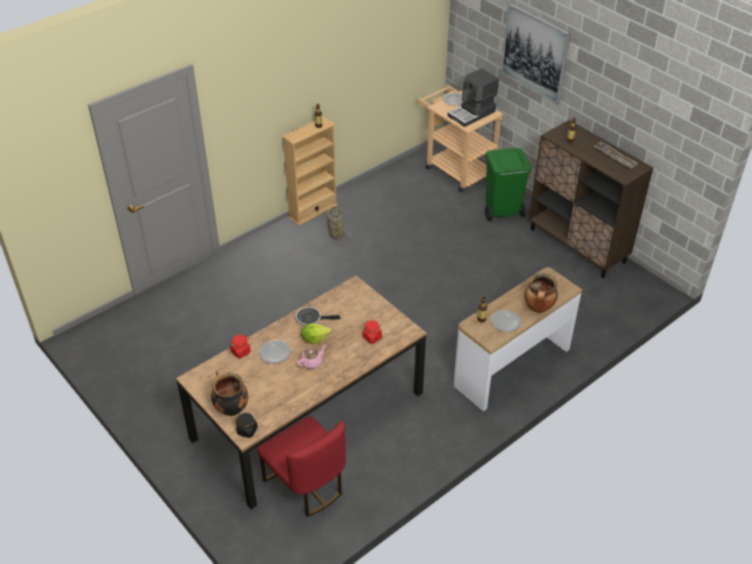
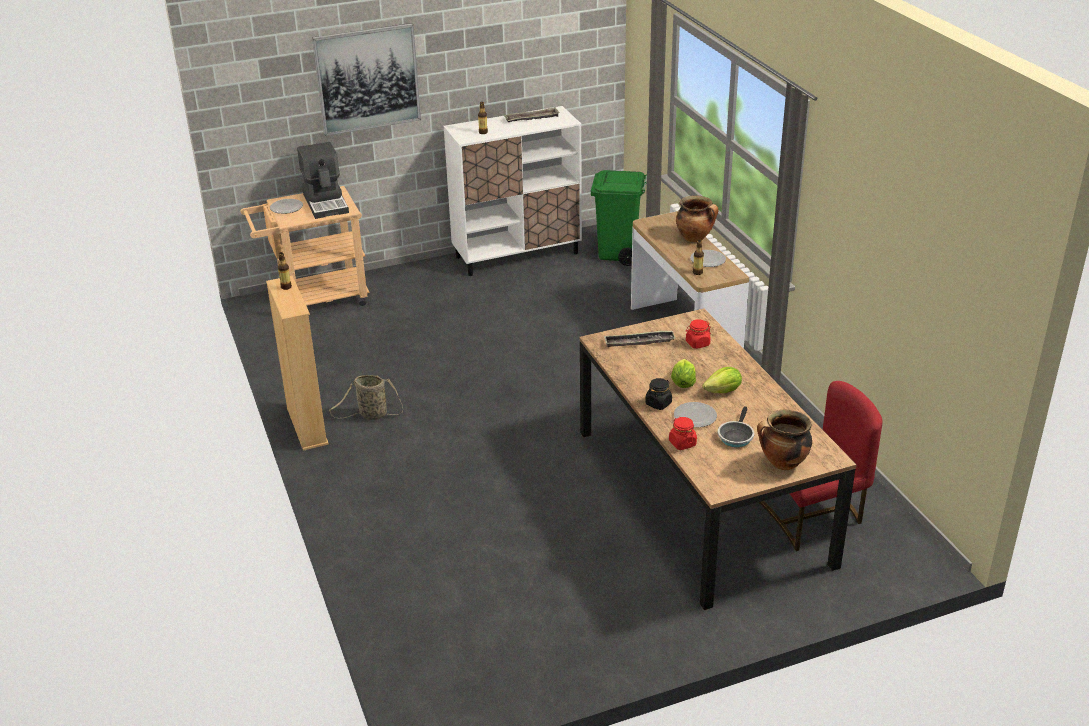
camera: 70 degrees left, 10 degrees down
(247, 431) = (825, 455): black jar -> black jar (658, 403)
(311, 319) = (645, 381): frying pan -> frying pan (735, 436)
(312, 362) = (723, 391): pink teapot -> lettuce
(361, 306) = (639, 342): none -> tray
(501, 211) = (423, 286): green trash can -> green trash can (618, 254)
(577, 246) = (517, 255): brown cabinet -> white cabinet

